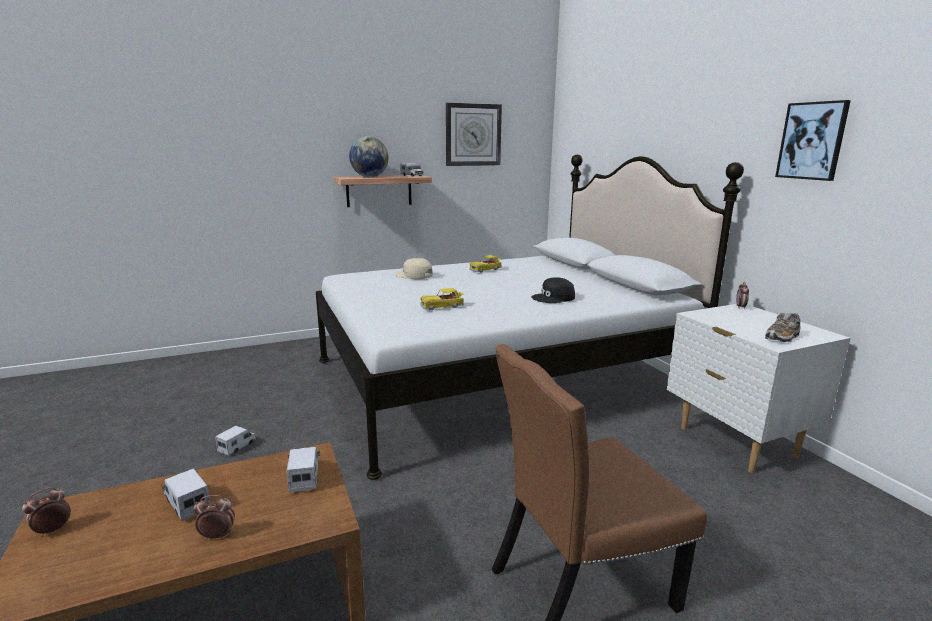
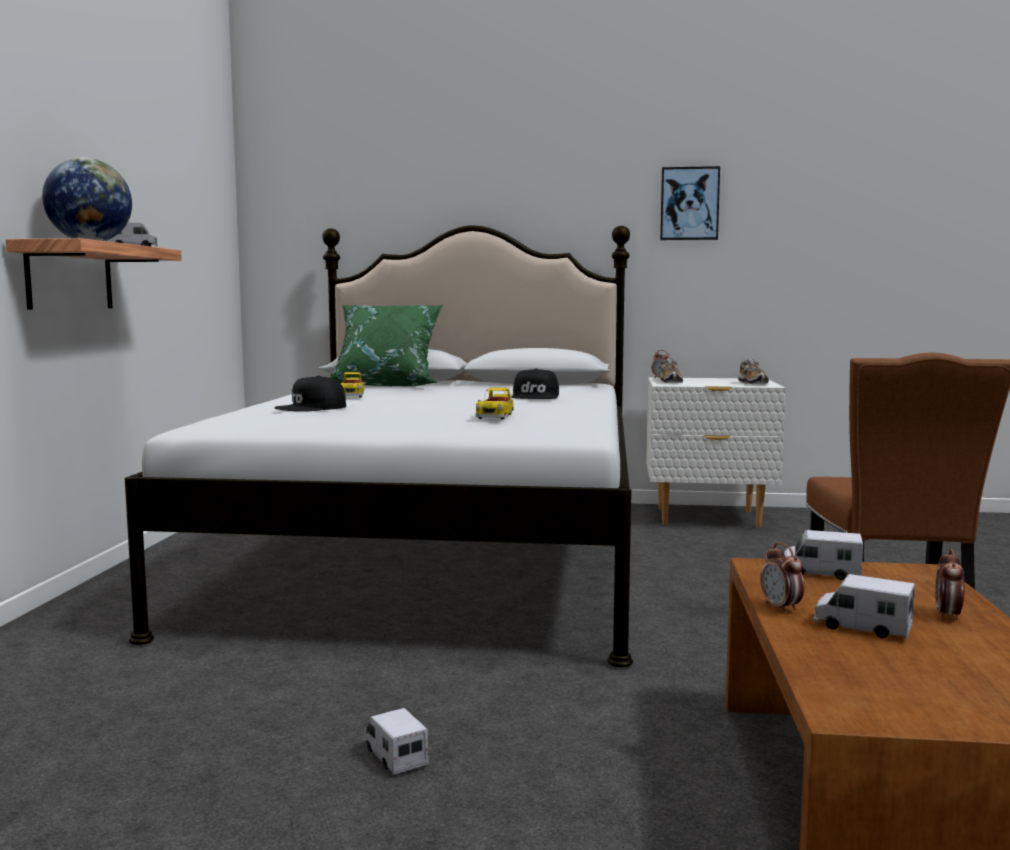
camera: 60 degrees left, 10 degrees down
(52, 530) = (910, 707): alarm clock -> alarm clock (781, 608)
(188, 503) = (862, 627): toy truck -> toy truck turned 45 degrees clockwise
(413, 275) = (312, 407): beige cap -> black cap
(473, 135) = (169, 185): wall clock -> none
(552, 264) = (386, 385): none -> green pillow
(717, 313) = (670, 382): none -> shoe

